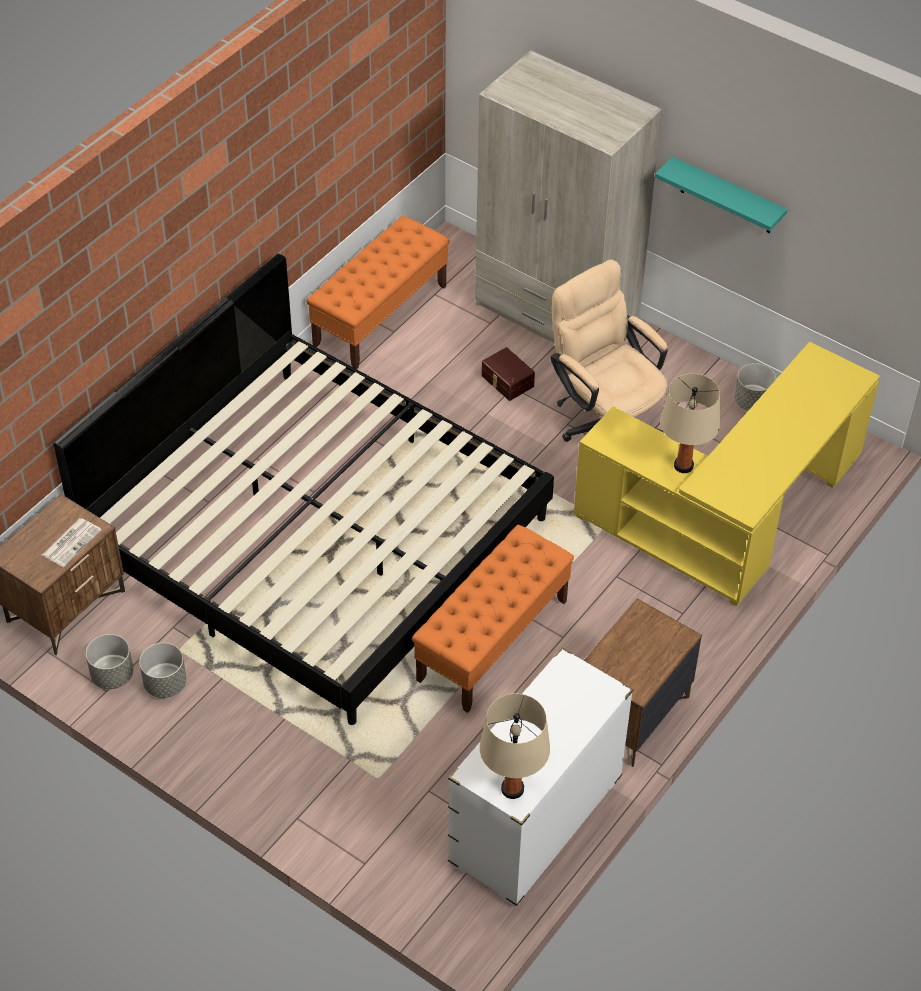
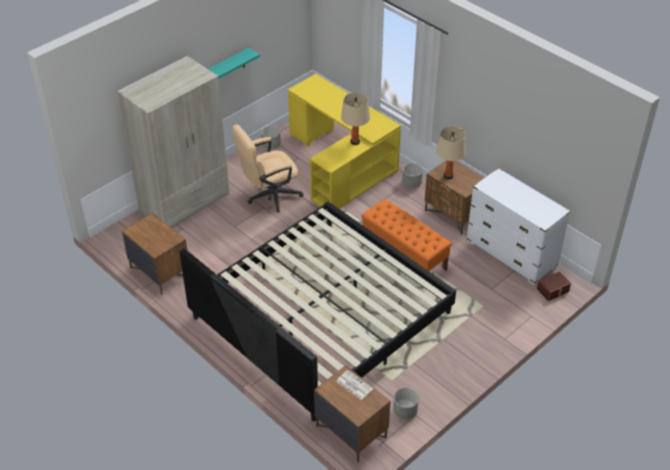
camera: 80 degrees left, 5 degrees down
(165, 684) = (414, 387): grey planter -> grey planter (411, 183)
(380, 315) = (159, 272): orange bench -> brown nightstand
(506, 381) = (229, 228): brown storage box -> brown storage box (553, 290)
(512, 789) = (552, 211): beige table lamp -> beige table lamp (448, 176)

